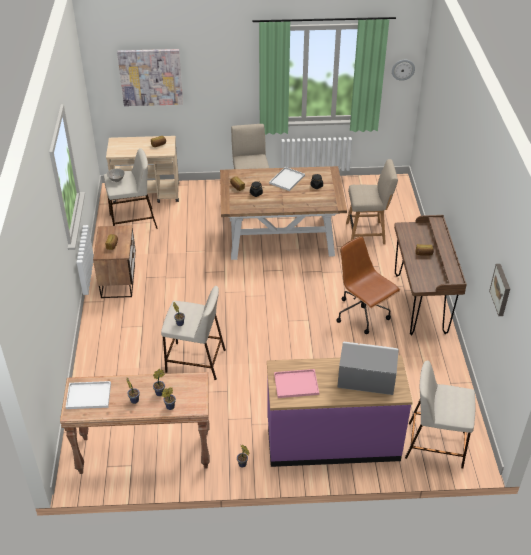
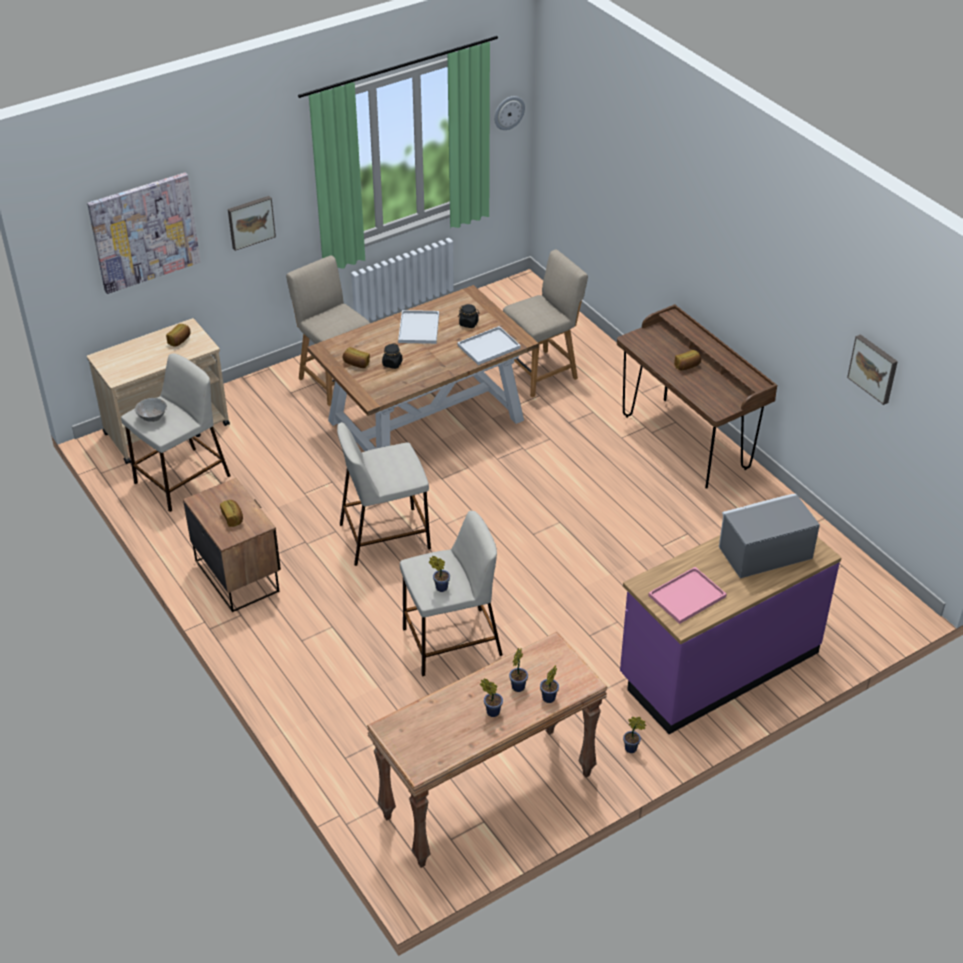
camera: 30 degrees left, 0 degrees up
(87, 396) = (422, 736): white tray -> white tray (488, 347)
(218, 90) = (250, 222): none -> picture
(363, 315) = (625, 486): brown office chair -> none
(436, 444) = (843, 613): beige stool -> beige stool (386, 535)

